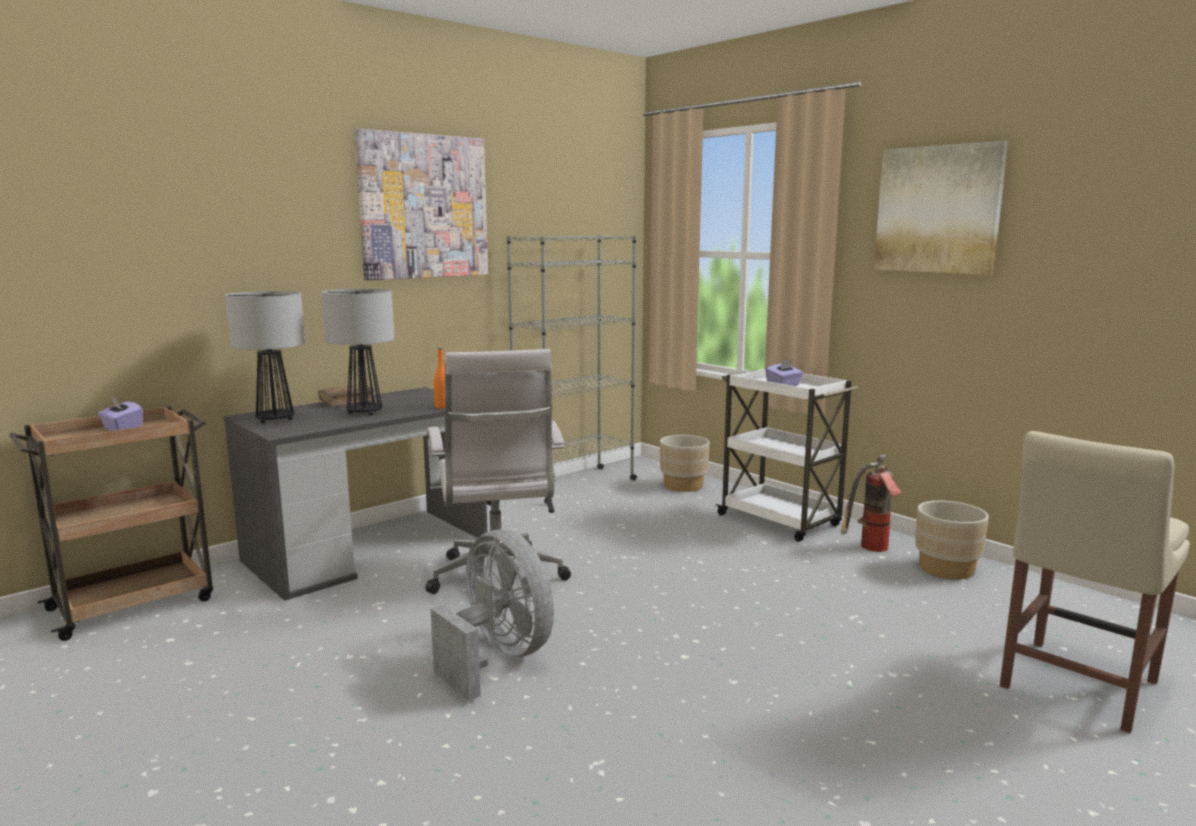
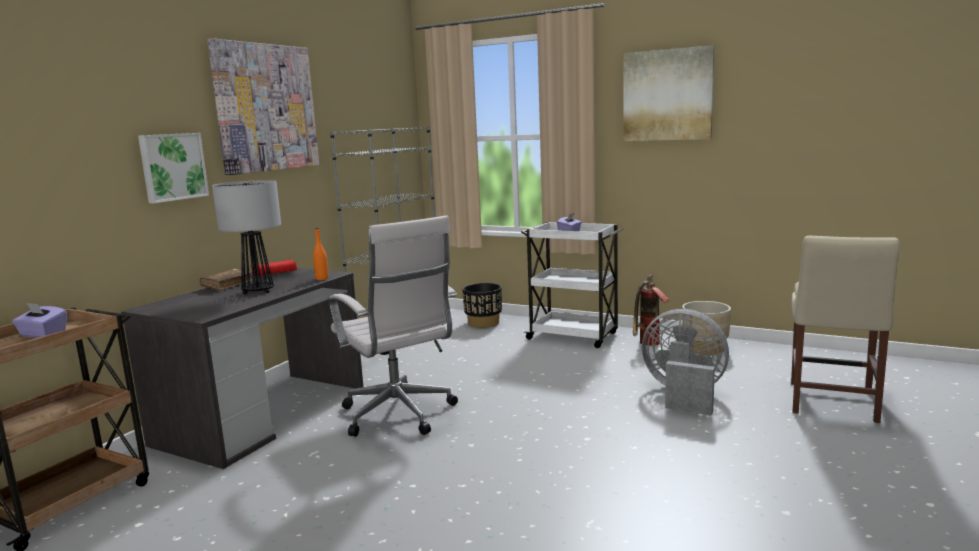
camera: 20 degrees left, 0 degrees up
(274, 420) = (180, 307): table lamp -> none
(299, 267) = (172, 167): none -> picture
(406, 395) = (274, 274): none -> red book
(498, 658) = (452, 471): grey fan -> grey fan (683, 395)
(683, 485) = (483, 323): beige planter -> black planter

